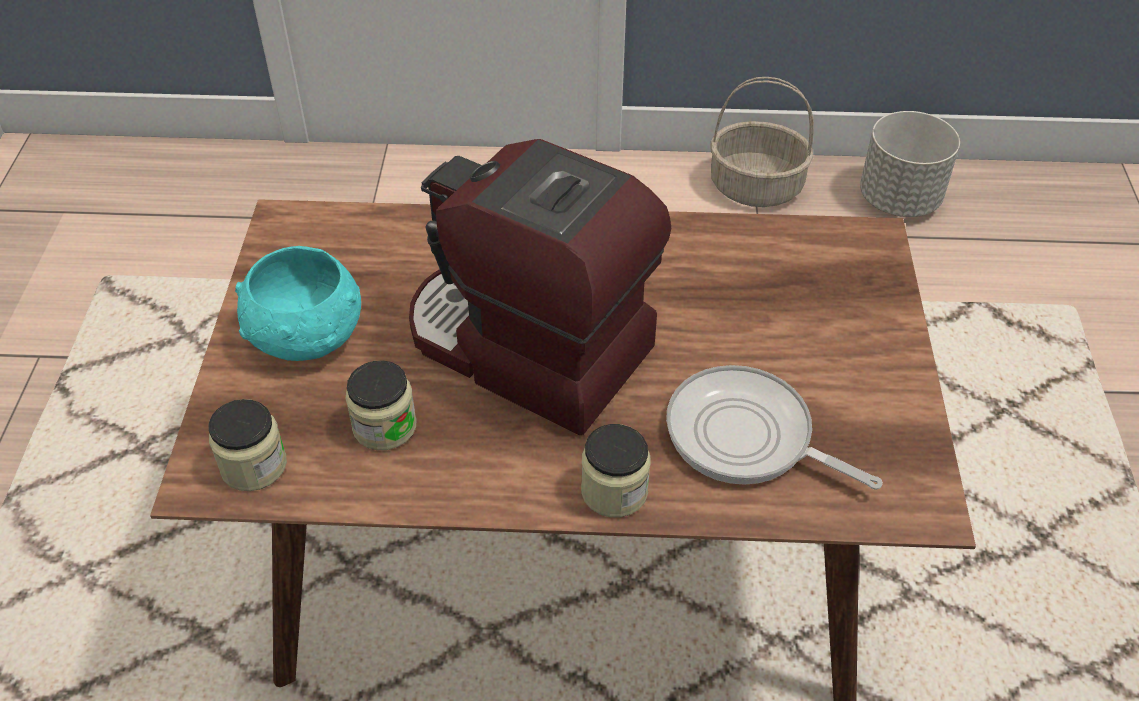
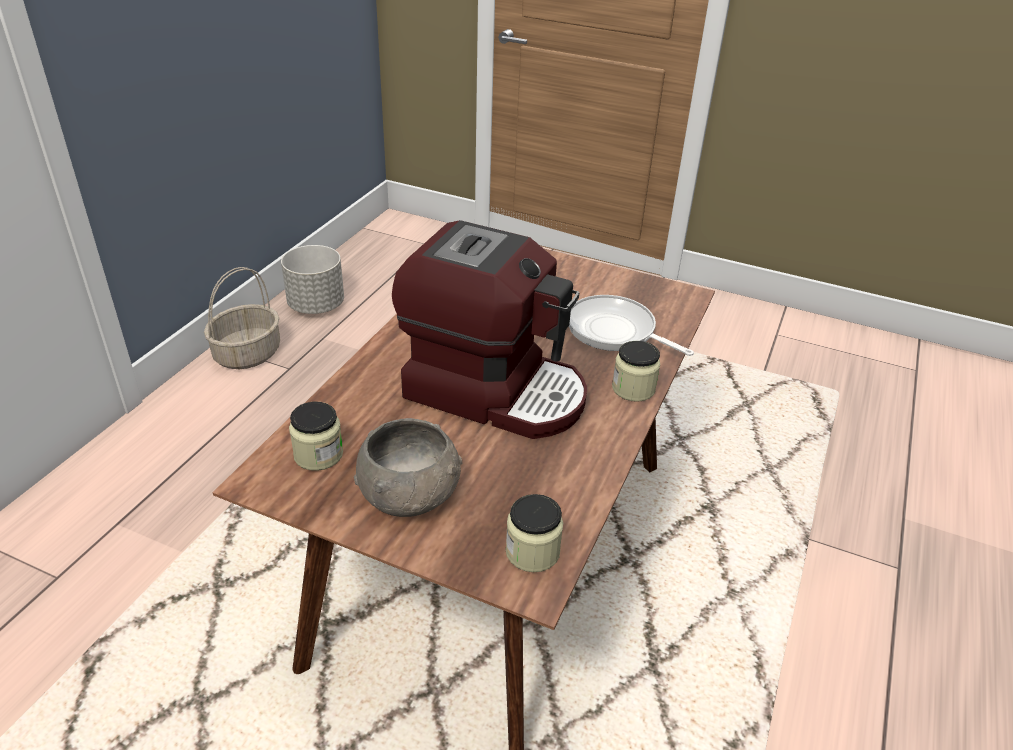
camera: 70 degrees left, 10 degrees down
(306, 337) = (411, 495): turquoise bowl -> grey bowl
(384, 426) = (529, 473): jar -> jar (318, 454)
(527, 349) = (495, 390): coffee machine -> coffee machine turned 120 degrees counterclockwise
(746, 437) = (615, 331): frying pan -> frying pan turned 75 degrees clockwise

